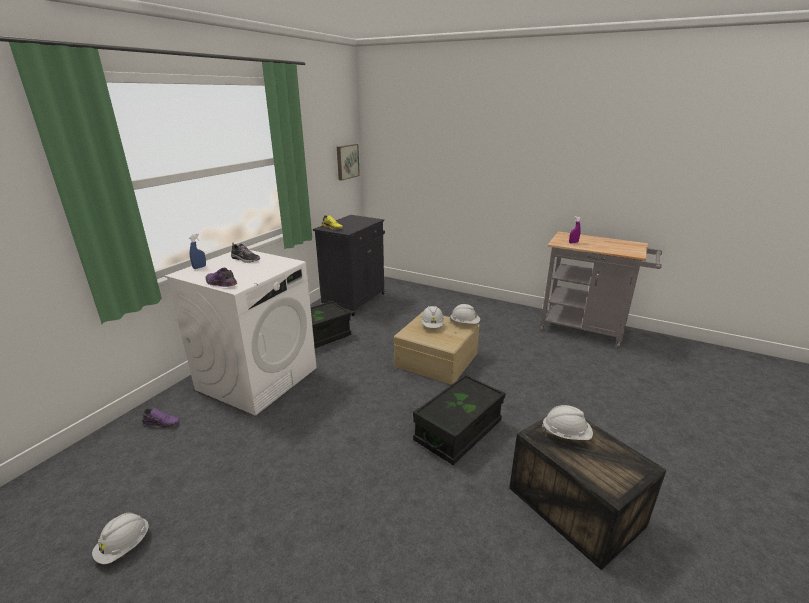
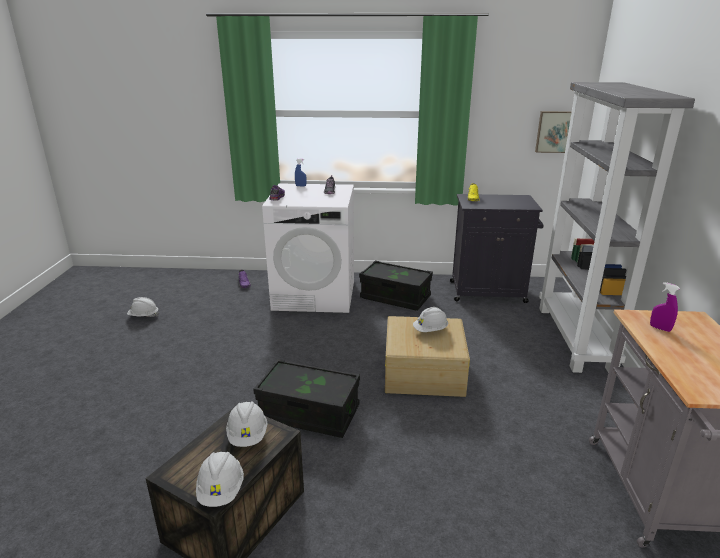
camera: 65 degrees right, 0 degrees up
(440, 296) = (576, 338): none -> grey bookcase
(464, 323) = (458, 349): white hard hat -> white hard hat (221, 490)

